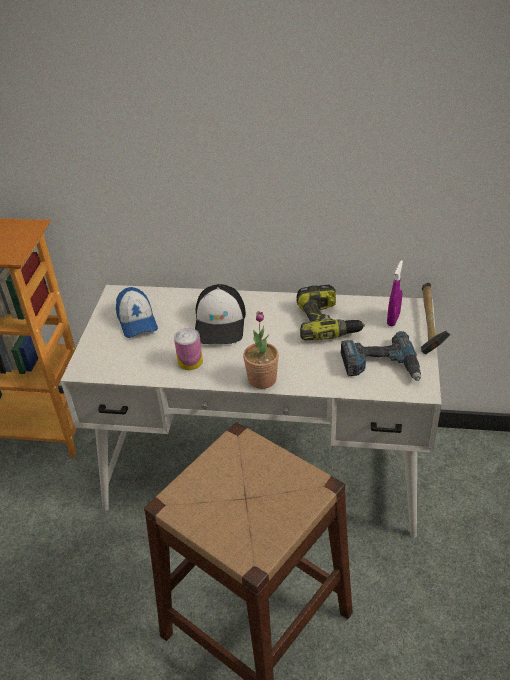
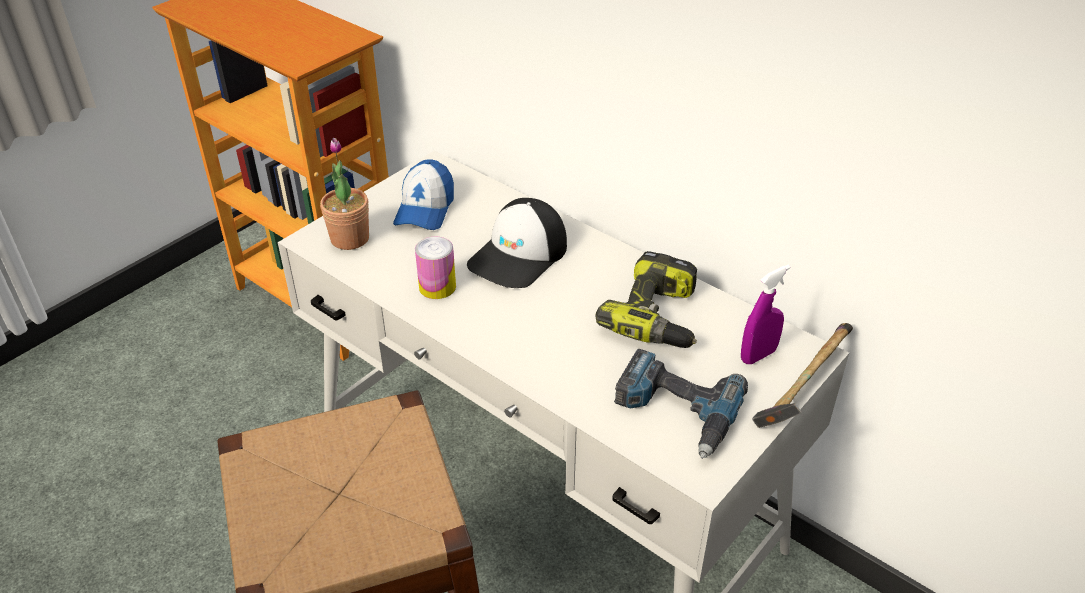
camera: 30 degrees right, 0 degrees up
(262, 379) = (501, 351): potted plant -> potted plant (350, 238)

